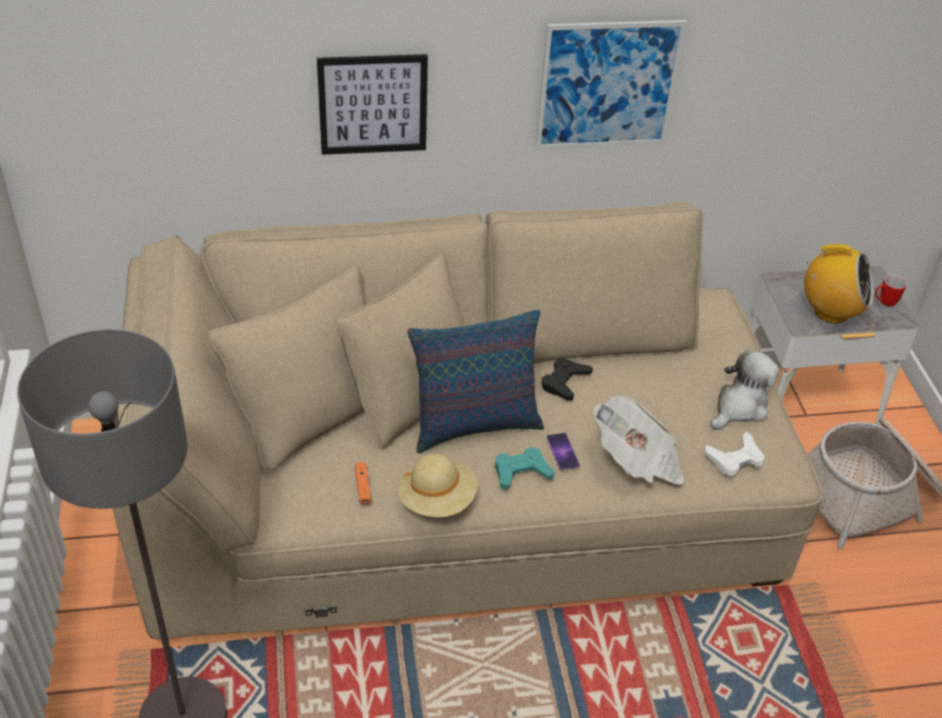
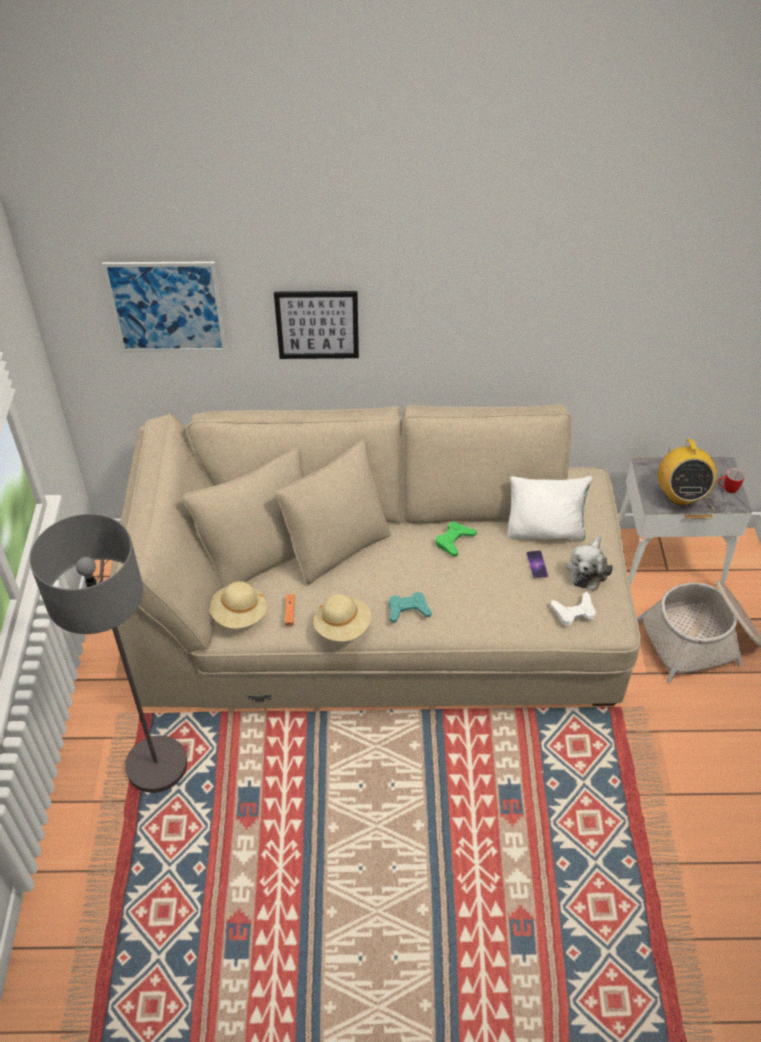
camera: 10 degrees right, 5 degrees up
(292, 495) = (239, 615): none -> beige hat
(475, 426) = (380, 572): blue pillow -> none
(562, 451) = (442, 596): phone -> phone (537, 564)
(564, 382) = (454, 541): black game controller -> green game controller
(608, 85) = (499, 316): picture -> picture (166, 307)
(637, 460) = (498, 607): newspaper -> none
(676, 364) = (545, 531): none -> white pillow
(739, 407) = (587, 570): plush toy -> plush toy turned 150 degrees clockwise
(830, 312) = (680, 495): radio -> radio turned 60 degrees clockwise

